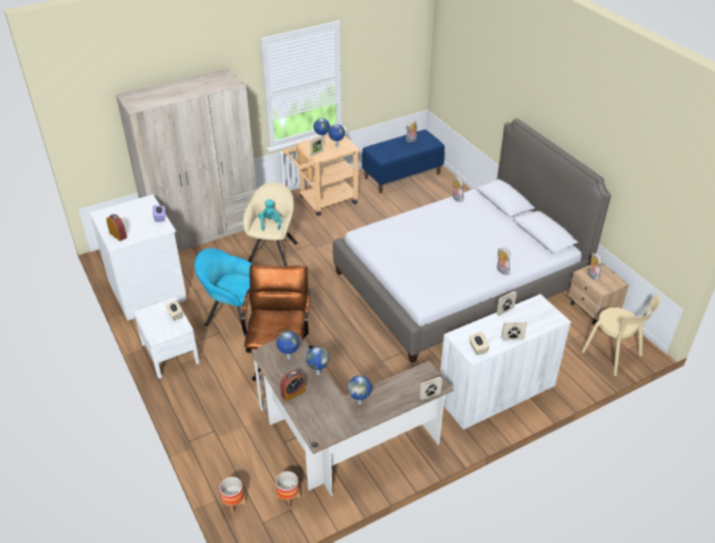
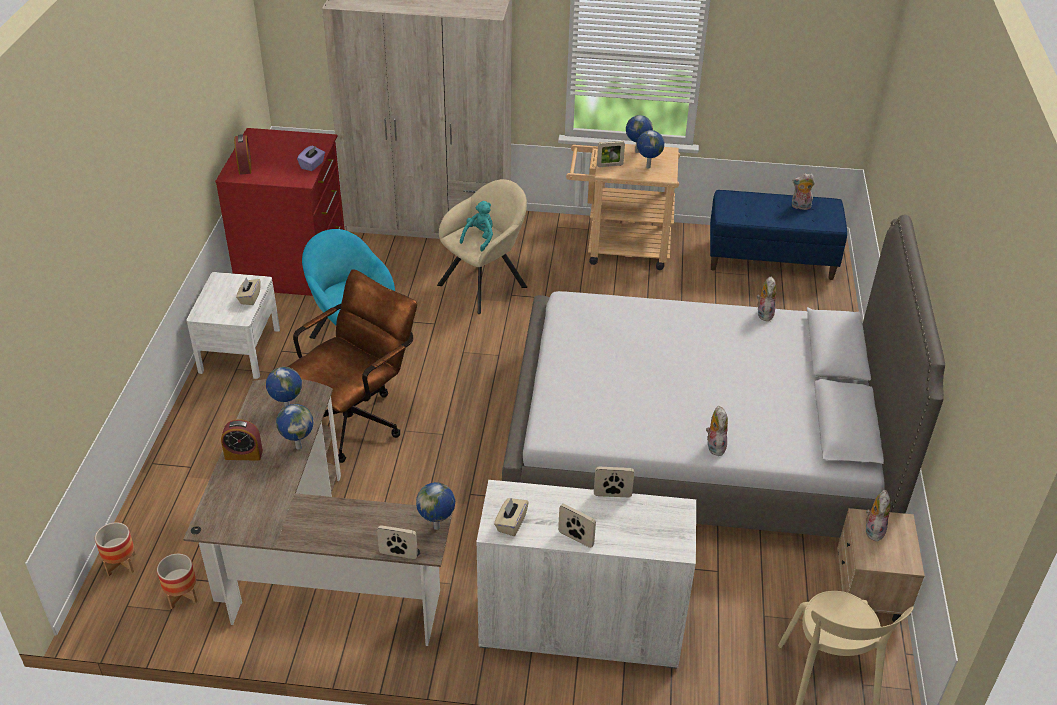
camera: 35 degrees right, 0 degrees up
(148, 290) = (294, 264): white dresser -> red dresser
(360, 403) = (304, 512): globe -> globe (437, 527)

